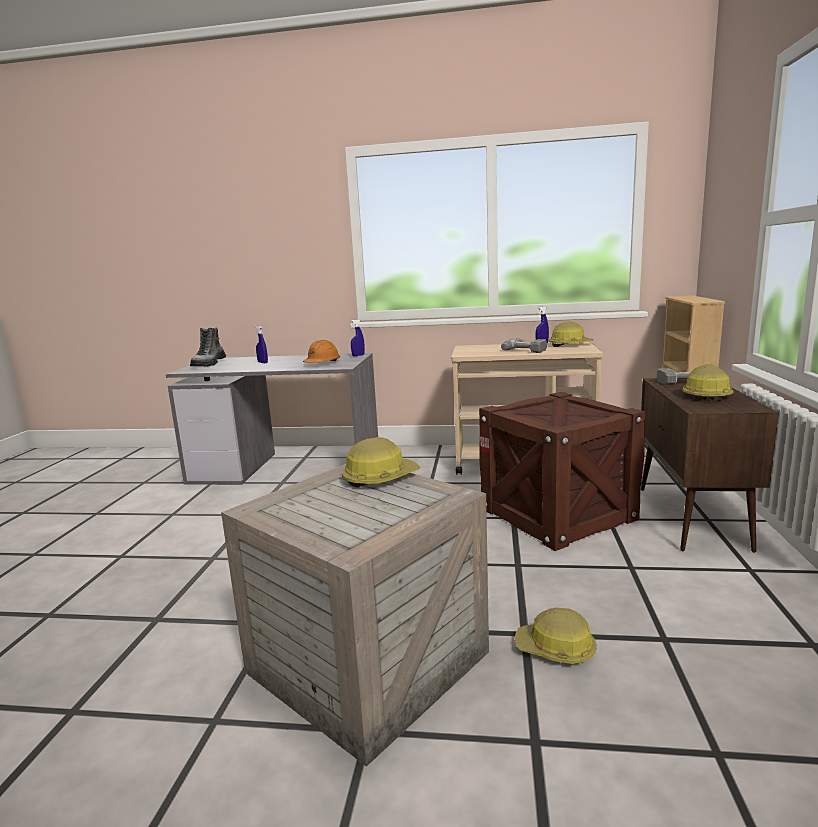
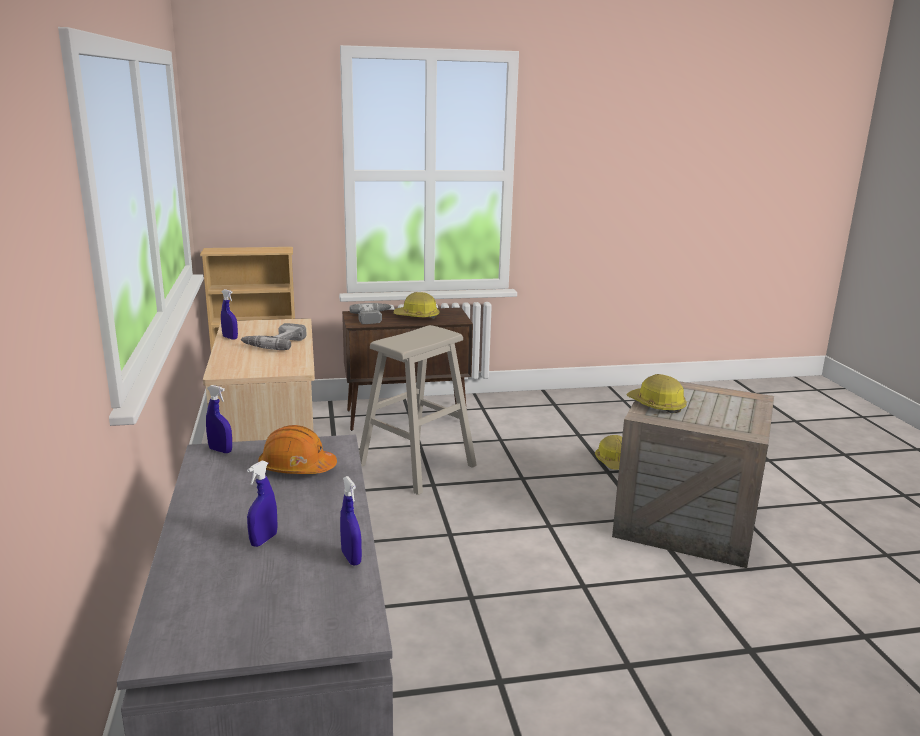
camera: 110 degrees left, 5 degrees up
(209, 364) = (252, 627): boot -> none
(228, 370) = (351, 558): none -> blue spray bottle
(557, 513) = (417, 465): crate -> beige stool
(570, 345) = (249, 327): hard hat -> none

